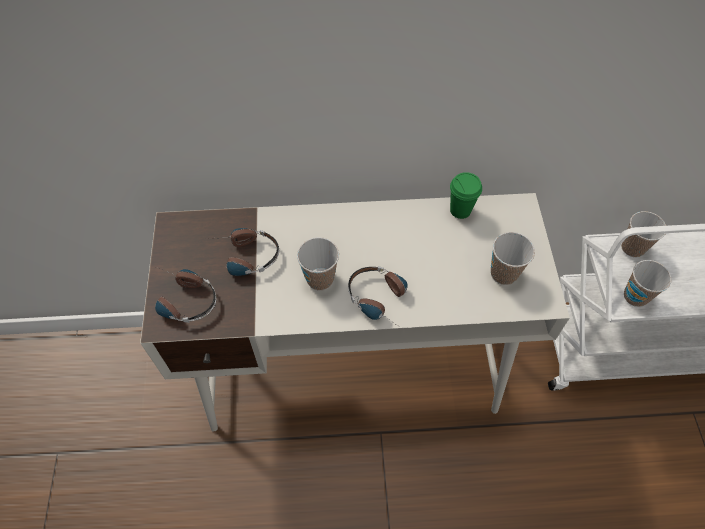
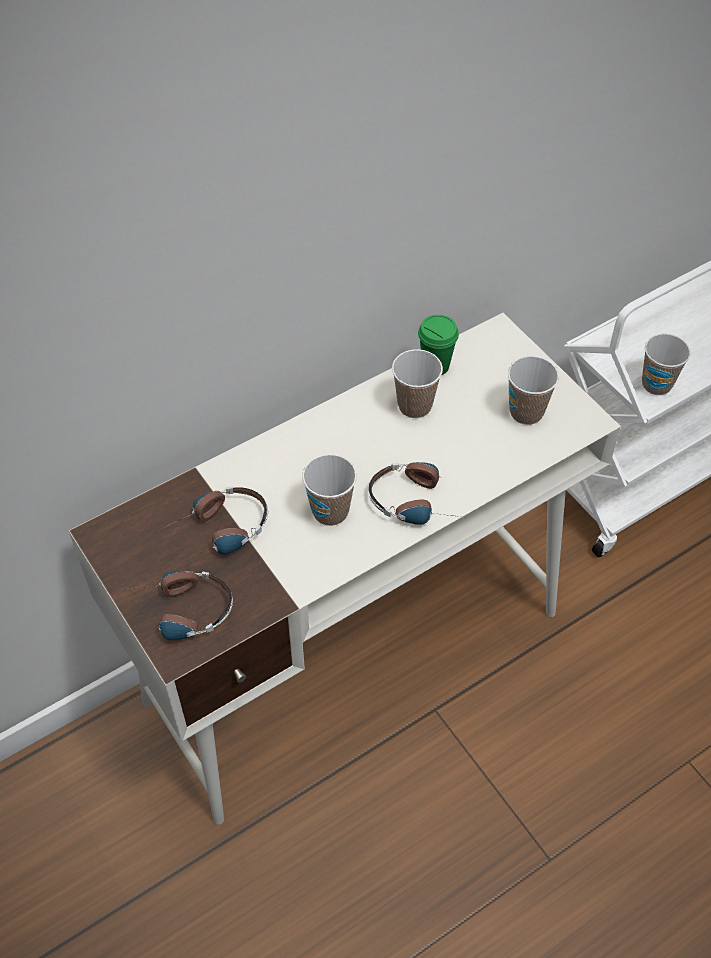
camera: 30 degrees left, 5 degrees down
(632, 248) = (623, 334): cup -> cup (414, 406)

